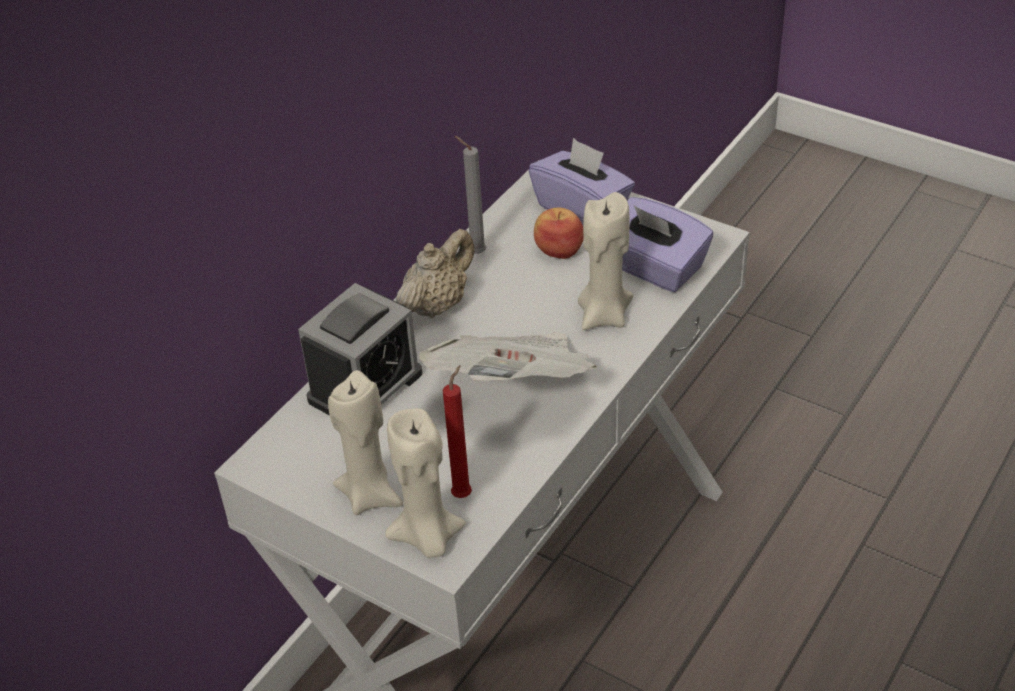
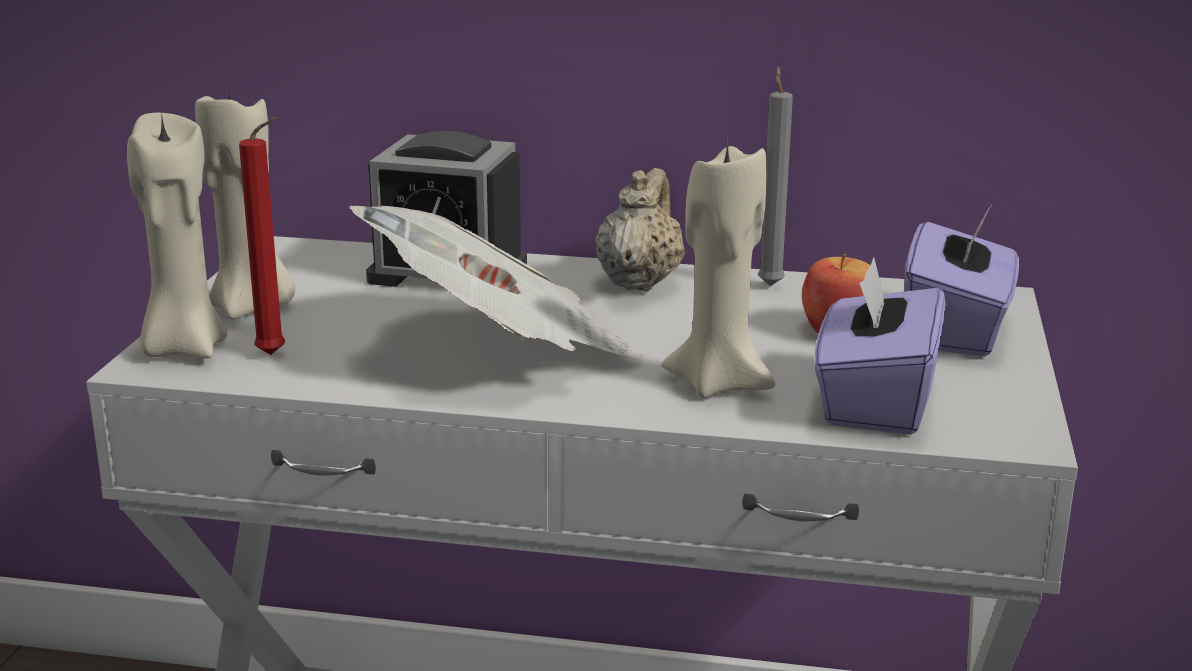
camera: 65 degrees right, 20 degrees down
(437, 304) = (639, 282): beige teapot -> beige teapot turned 90 degrees counterclockwise

